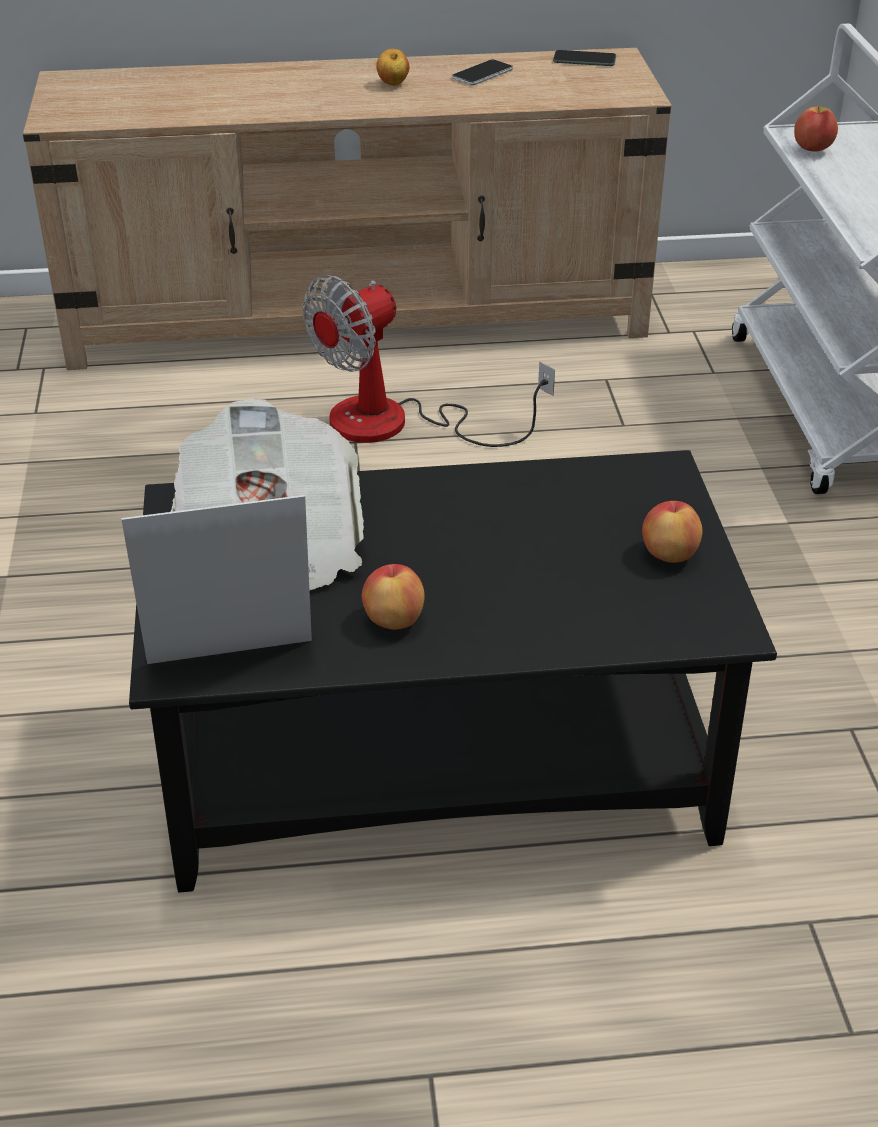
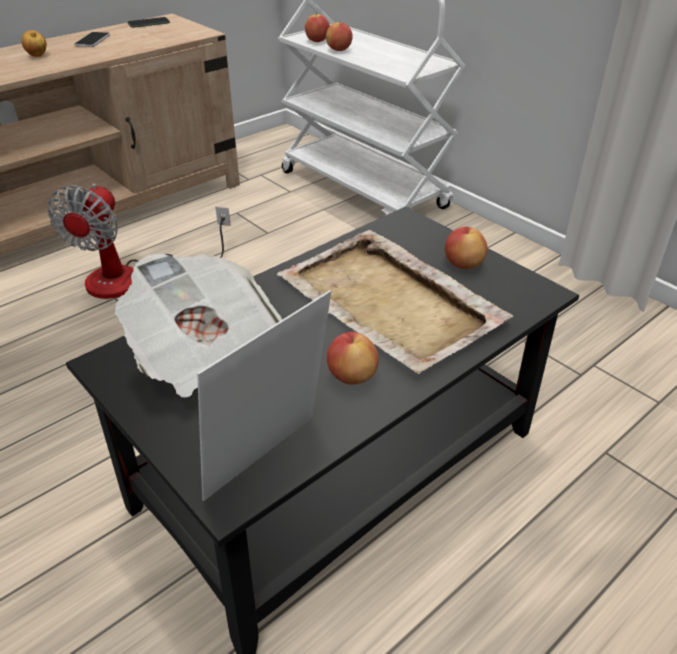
camera: 35 degrees left, 0 degrees up
(524, 562) = (390, 303): none -> beige tray
(827, 174) = (339, 50): none -> apple

